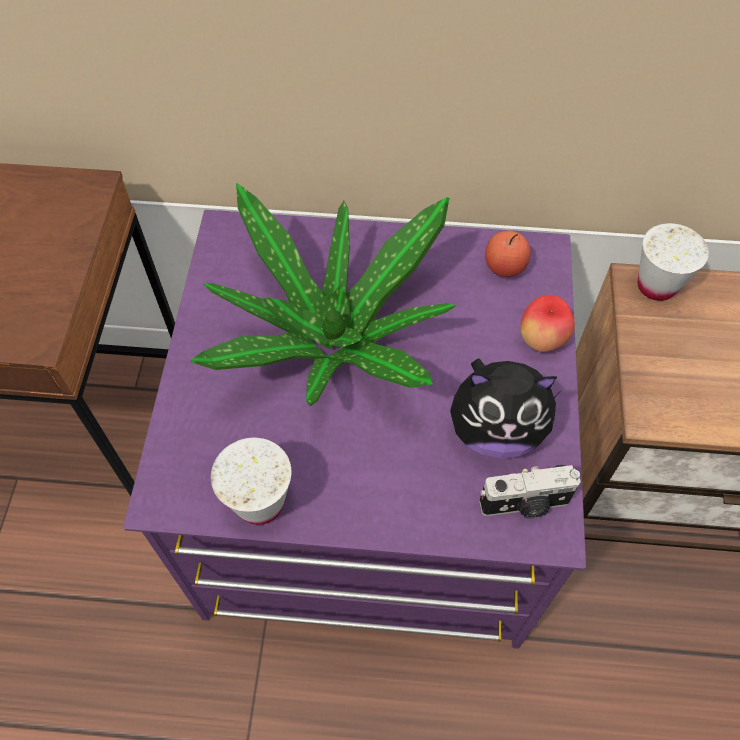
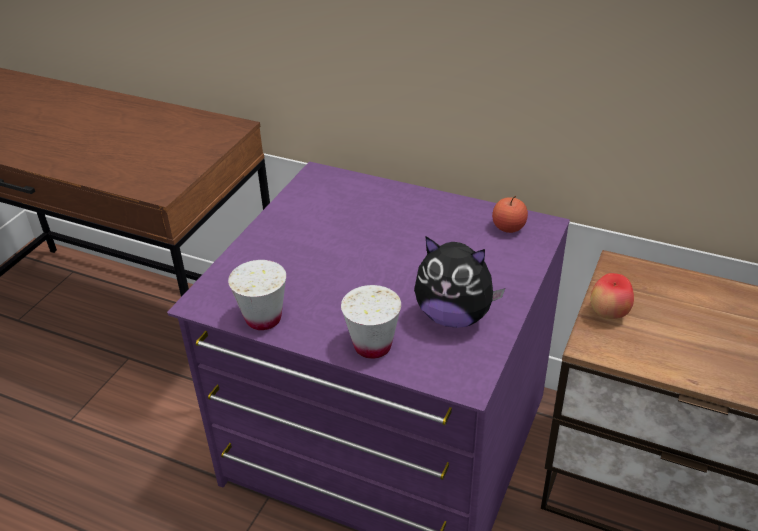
camera: 20 degrees right, 20 degrees down
(332, 338) = (360, 242): potted plant -> none
(525, 504) = (455, 362): camera -> none
(541, 340) = (516, 273): apple -> apple (608, 314)
(656, 286) = (633, 269): white cup -> white cup (372, 346)

